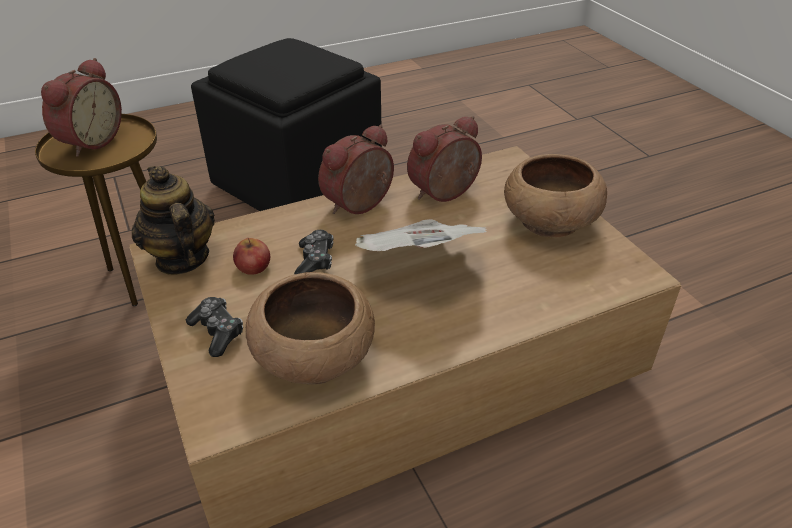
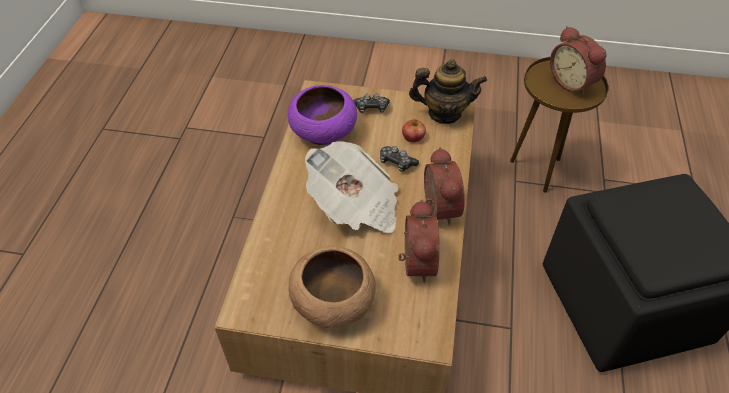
camera: 125 degrees right, 10 degrees up
(315, 357) = (323, 132): brown bowl -> purple bowl

